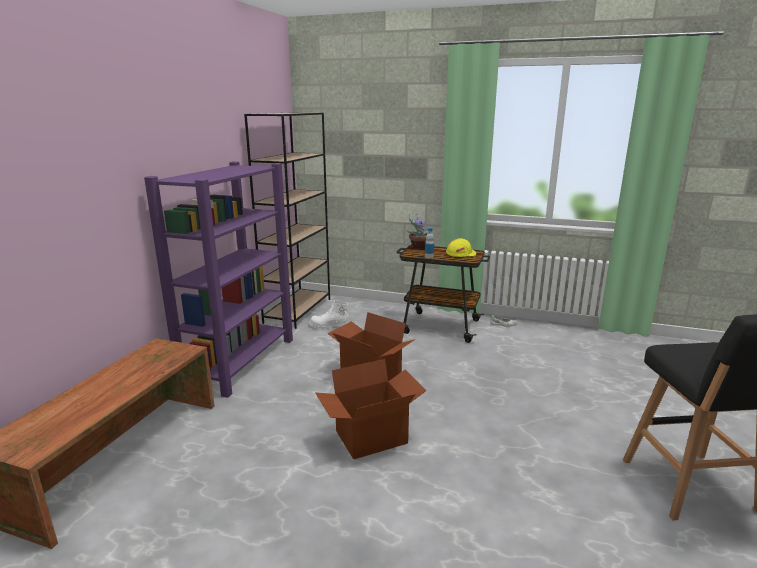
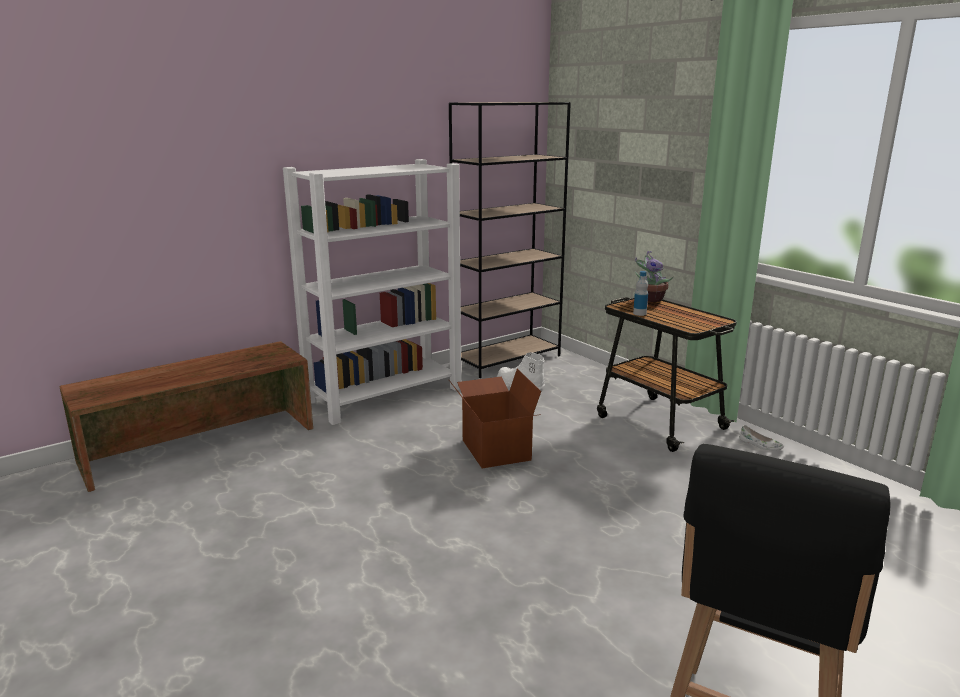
camera: 35 degrees right, 0 degrees up
(239, 361) = (384, 395): purple bookcase -> white bookcase
(371, 438) = (412, 511): cardboard box -> none
(460, 255) = (691, 320): yellow hard hat -> none

